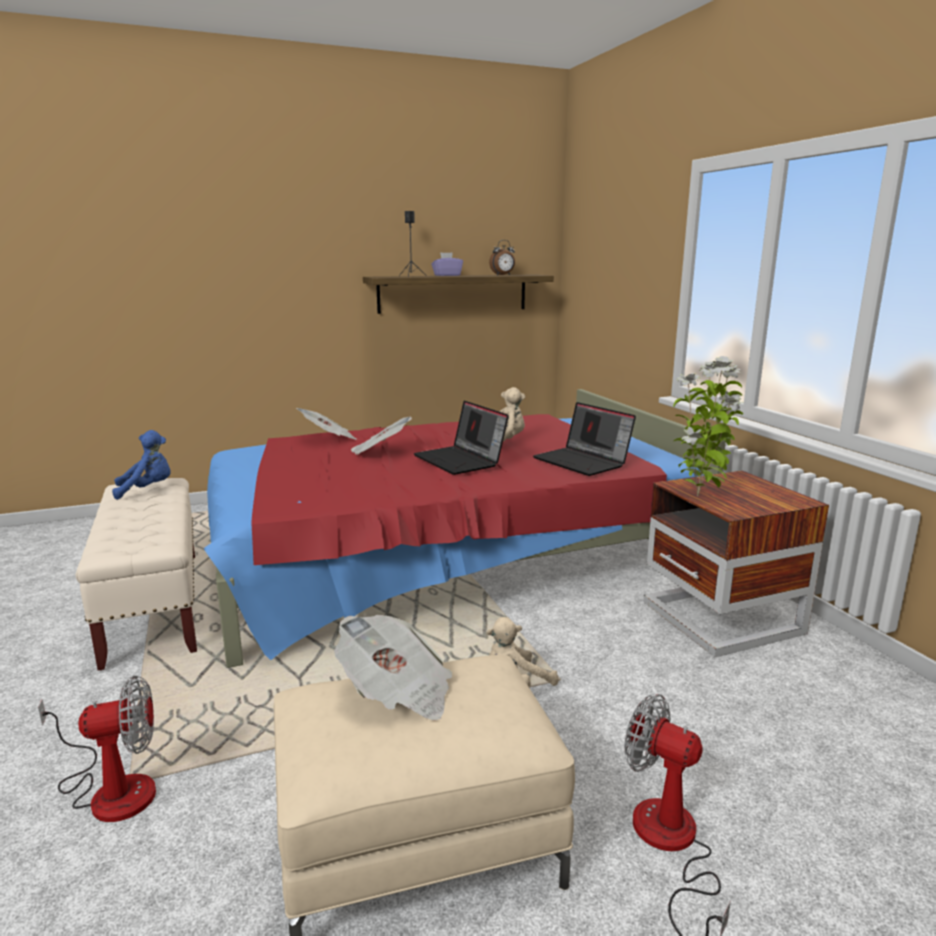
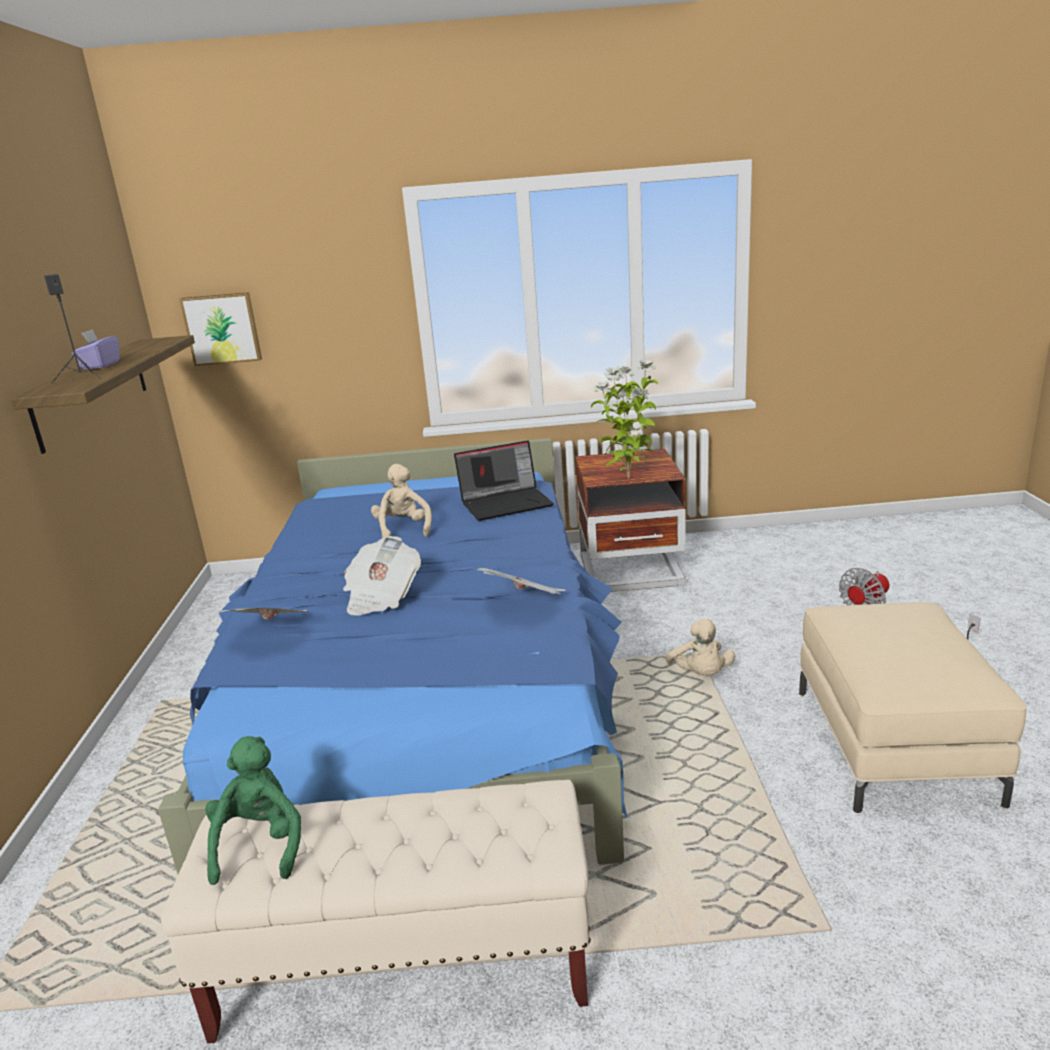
camera: 70 degrees left, 5 degrees up
(111, 789) = (837, 945): fan -> none
(147, 490) = (260, 844): blue plush toy -> green plush toy
(397, 692) = (890, 642): newspaper -> newspaper (525, 602)
(445, 557) = (428, 682): red bed -> blue bed
(461, 460) = (465, 552): laptop -> none
(503, 275) = (140, 348): alarm clock -> none
(585, 277) = (222, 328): none -> picture

